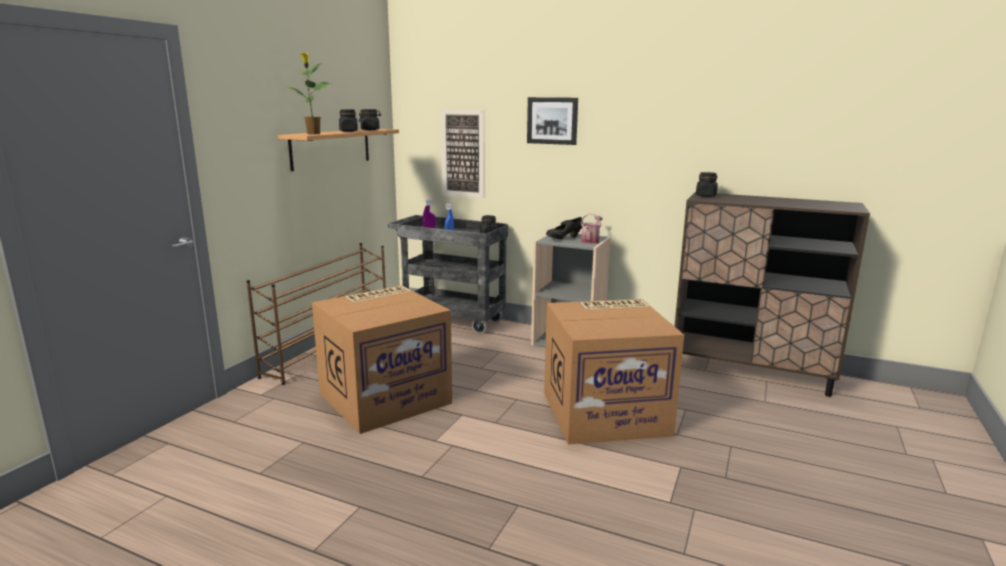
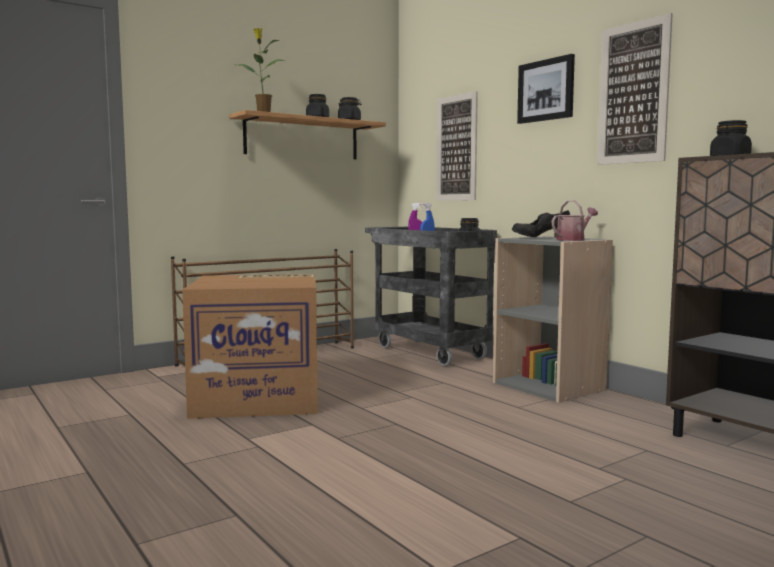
camera: 30 degrees right, 10 degrees down
(605, 412) = (494, 457): cardboard box -> none
(627, 135) = (633, 93): none -> picture

